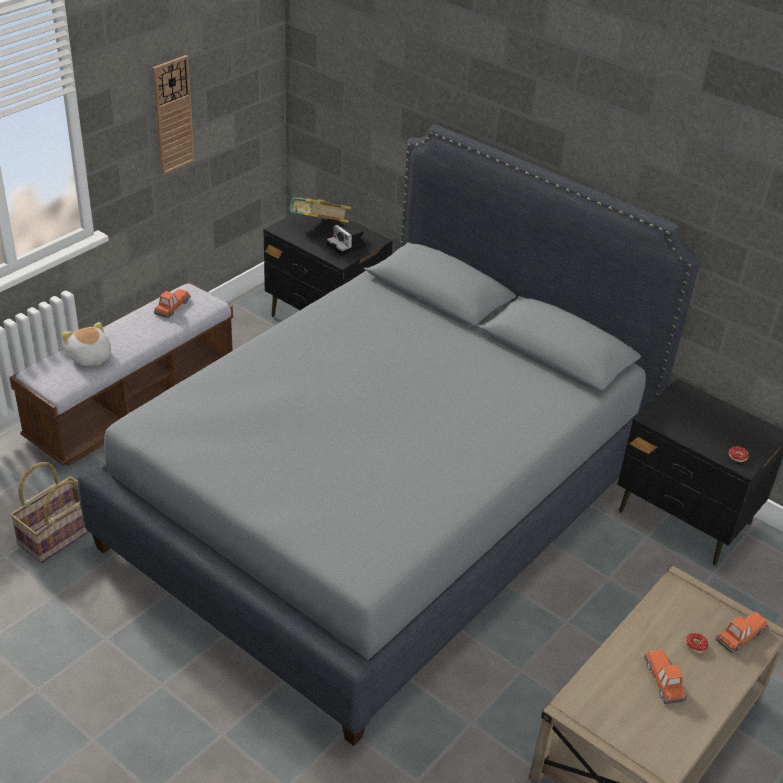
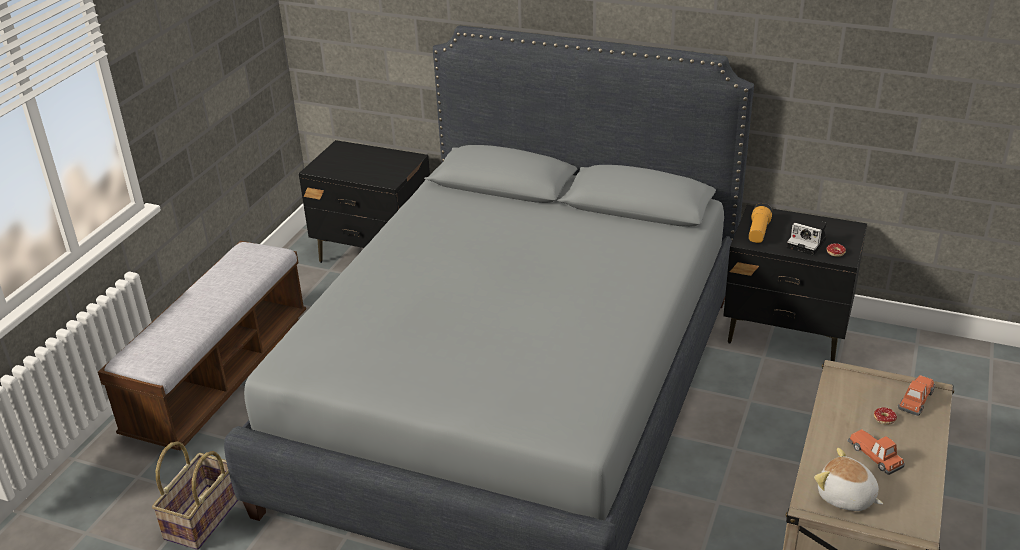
camera: 15 degrees left, 5 degrees down
(90, 357) = (177, 331): plush toy -> plush toy (846, 497)
(172, 307) = (238, 265): toy car -> none
(173, 115) = (194, 72): wall clock -> none
(318, 228) = (352, 160): book -> none
(347, 246) = (388, 169): camera -> camera (808, 243)
(671, 411) = (758, 232): none -> flashlight

